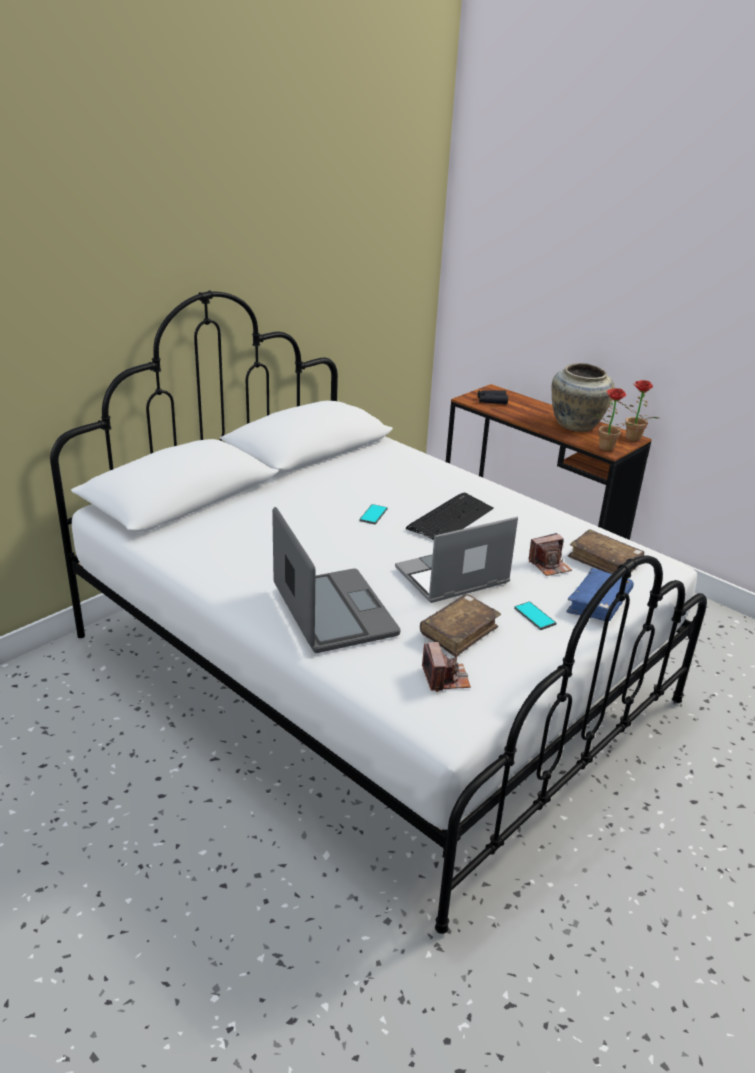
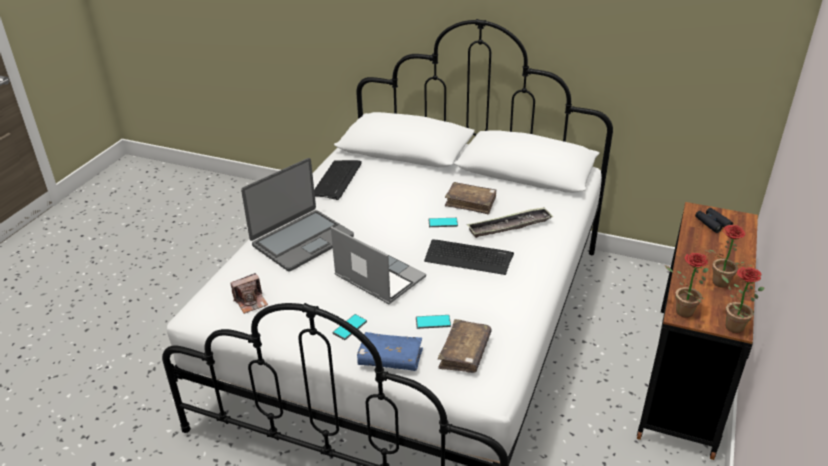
camera: 70 degrees right, 5 degrees up
(208, 556) = (337, 180): none -> keyboard
(410, 484) = (509, 226): none -> tray
(459, 632) = (308, 296): brown book -> brown book (470, 203)
(549, 565) = (433, 322): camera -> phone
(576, 426) = (718, 283): beige vase -> potted plant

